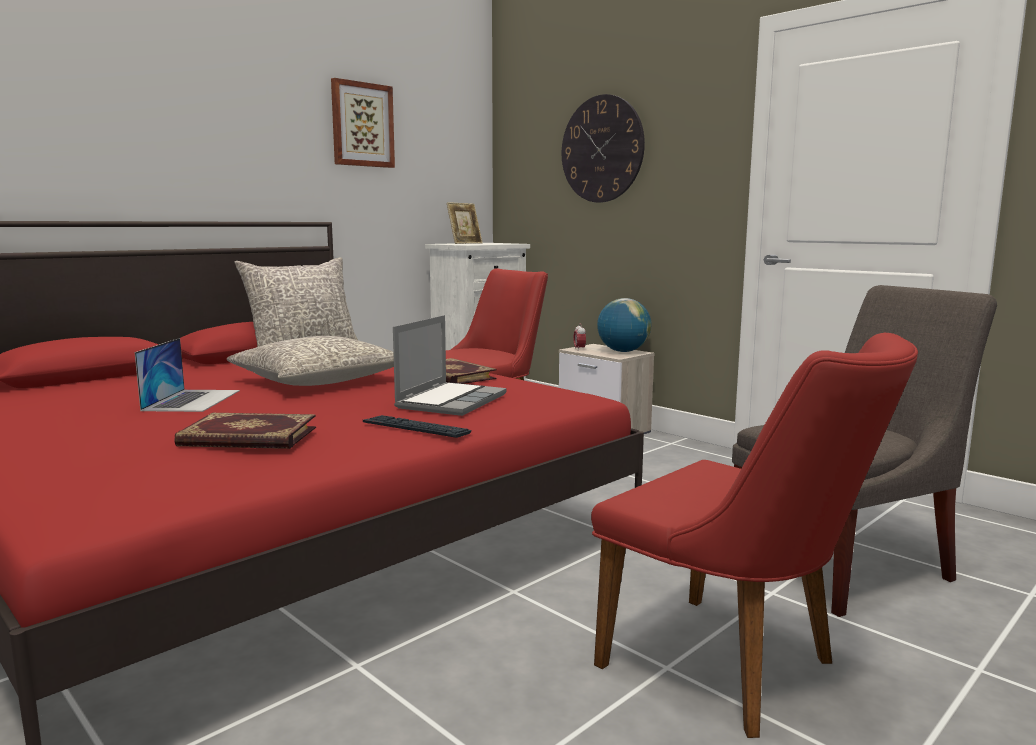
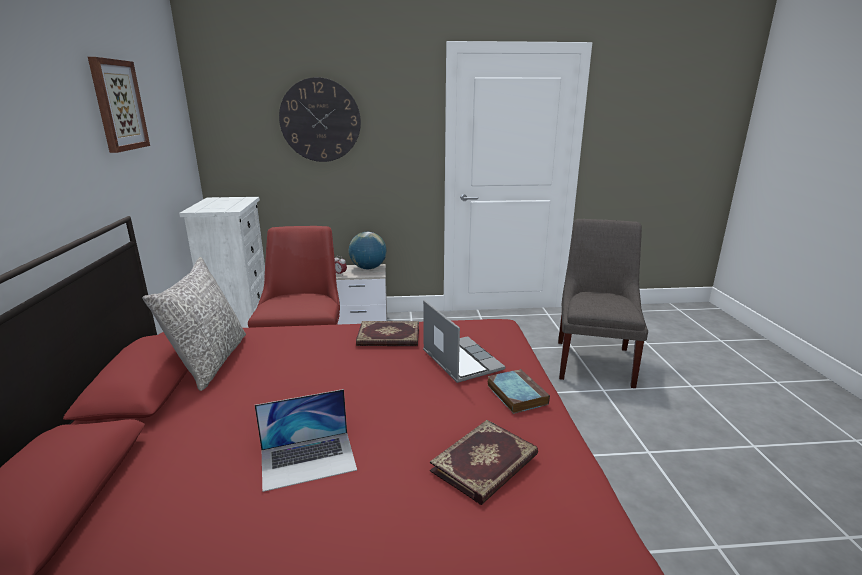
camera: 50 degrees left, 10 degrees up
(192, 400) = (308, 459): laptop -> laptop turned 120 degrees clockwise
(318, 381) = (323, 384): grey pillow -> none
(416, 428) = (515, 394): keyboard -> book
(465, 243) = (209, 205): picture frame -> none
(736, 670) = (661, 436): red chair -> none

